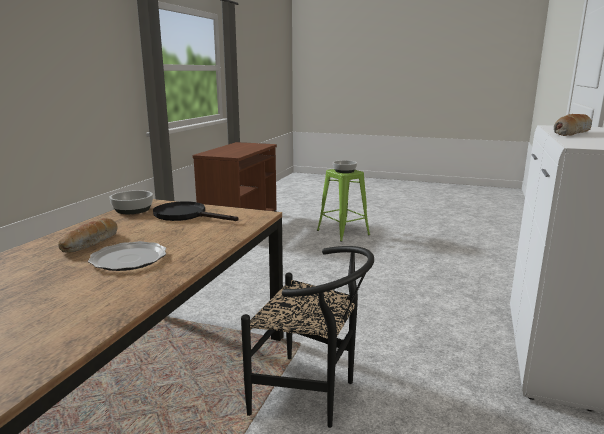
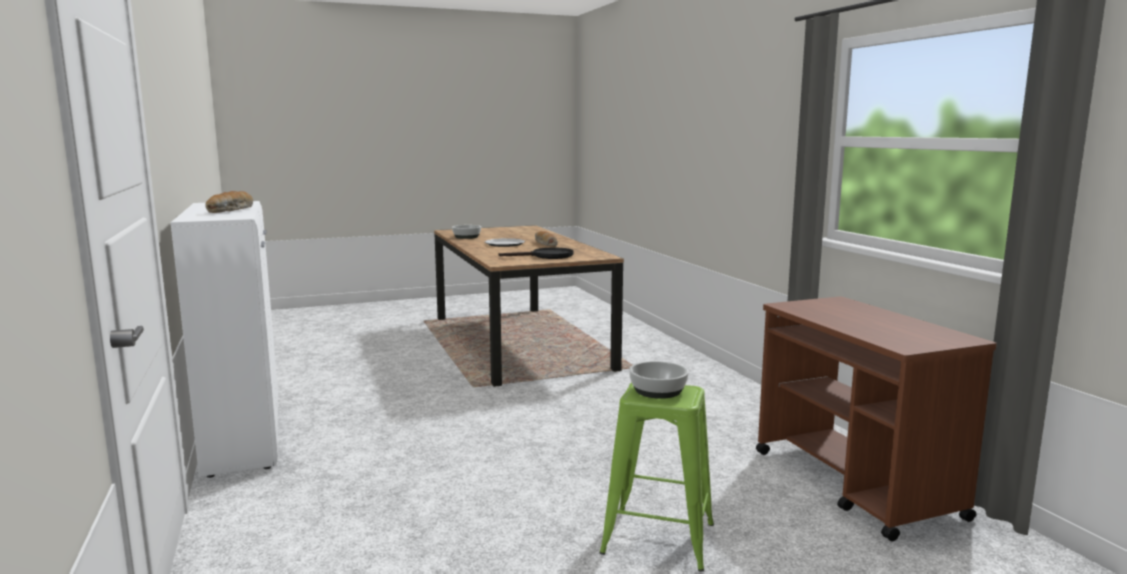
camera: 140 degrees right, 5 degrees down
(132, 209) = (594, 253): bowl -> bowl (467, 237)
(312, 395) = (429, 371): black chair -> none

